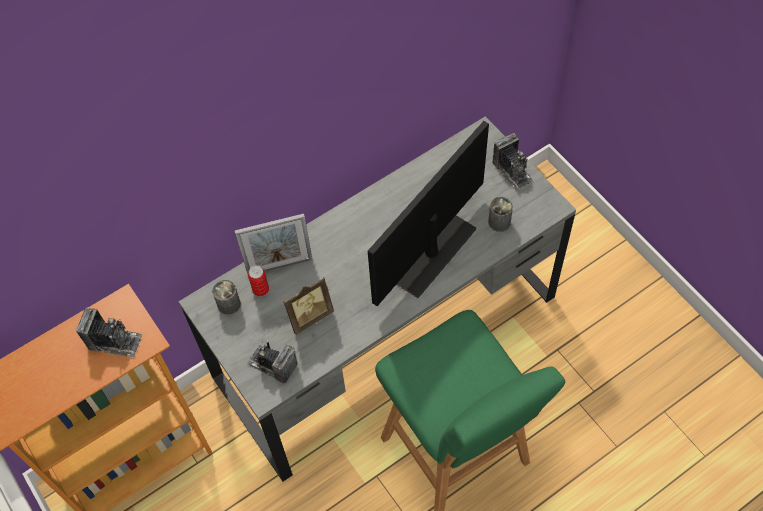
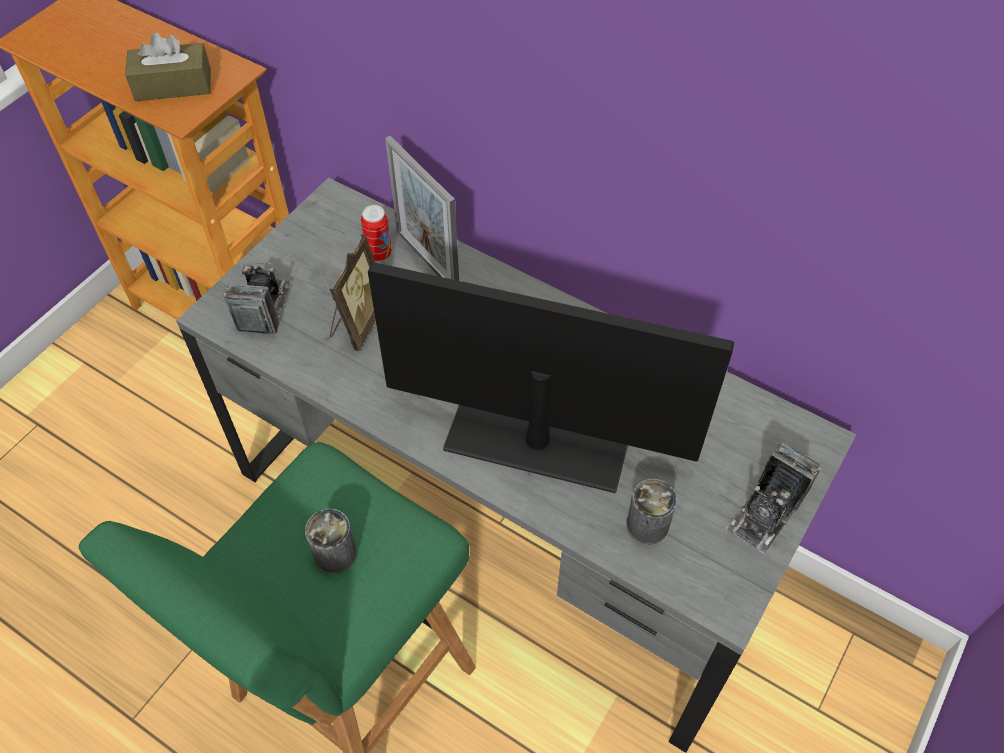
camera: 65 degrees right, 5 degrees down
(114, 341) = (173, 85): camera -> brown tissue box
(229, 304) = (343, 228): can -> can (335, 554)
(309, 316) = (357, 322): picture frame -> picture frame turned 105 degrees counterclockwise

